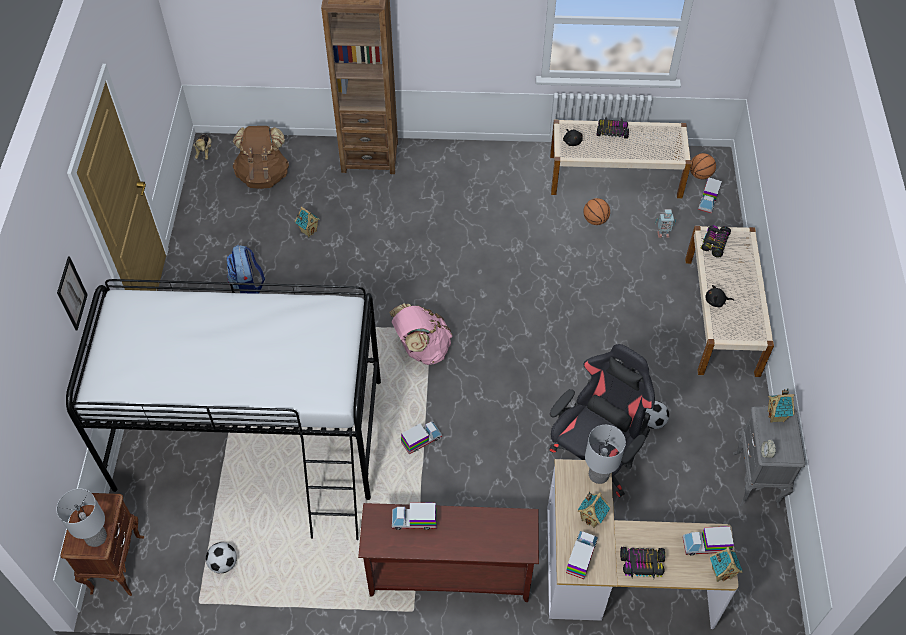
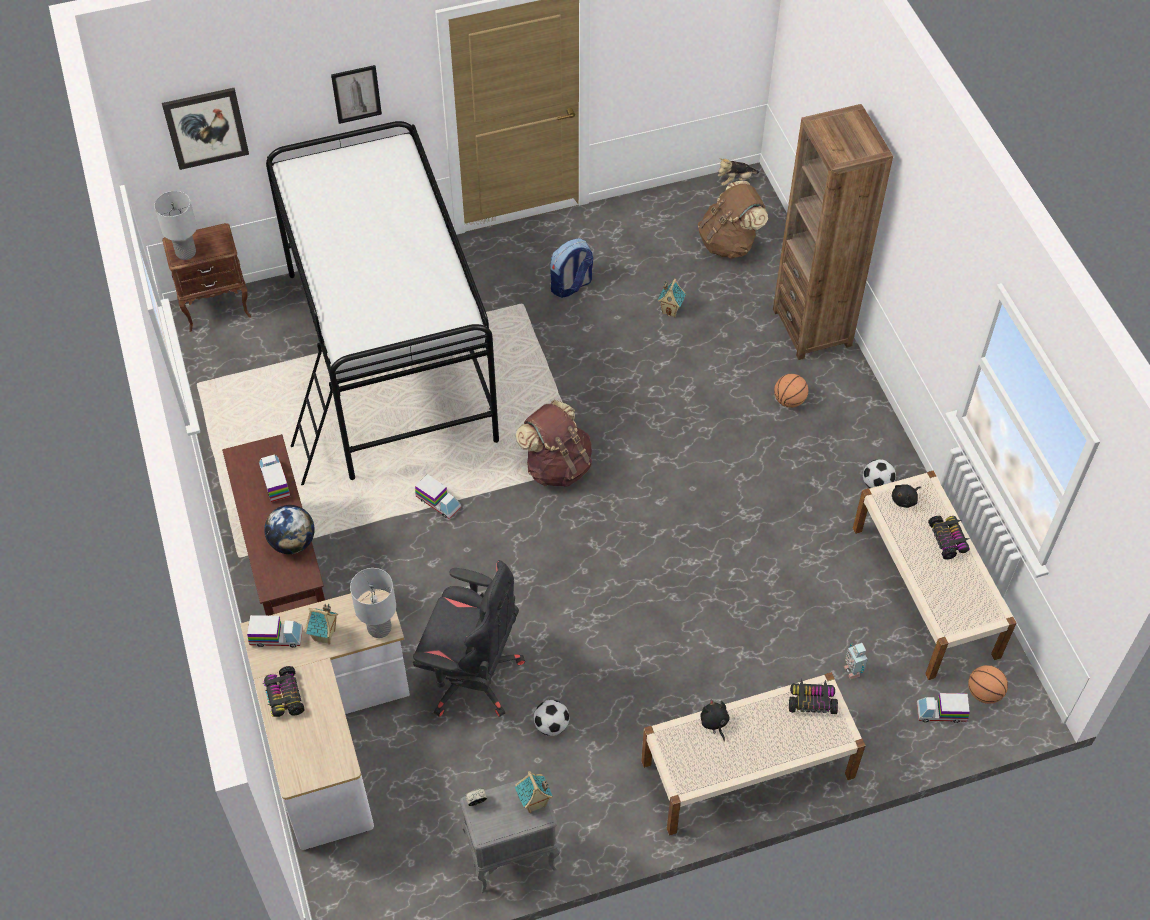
camera: 70 degrees right, 0 degrees up
(32, 428) = (206, 128): none -> picture
(224, 563) = (242, 387): football -> football (877, 484)
(422, 348) = (557, 466): pink backpack -> brown backpack
(485, 521) = (293, 542): none -> globe
(595, 220) = (835, 587): basketball -> basketball (789, 401)
(706, 545) = (326, 754): toy truck -> none
(721, 572) = (297, 777): toy house -> none

